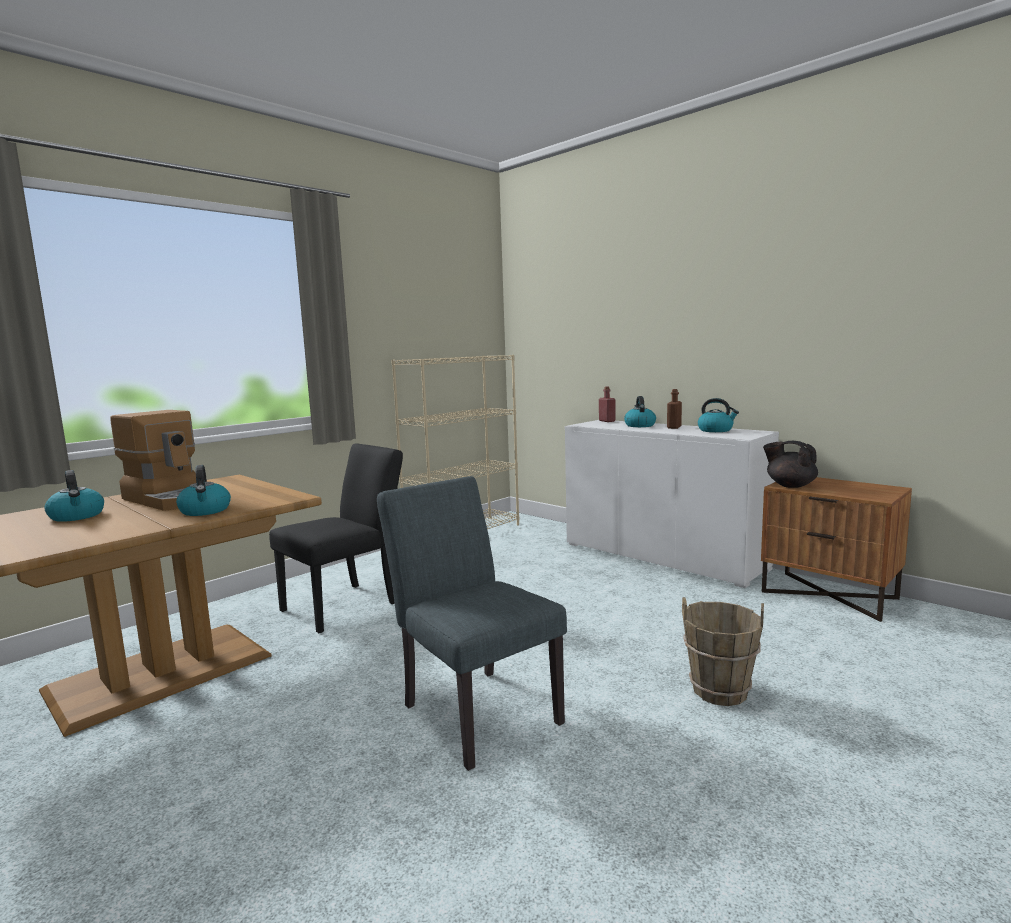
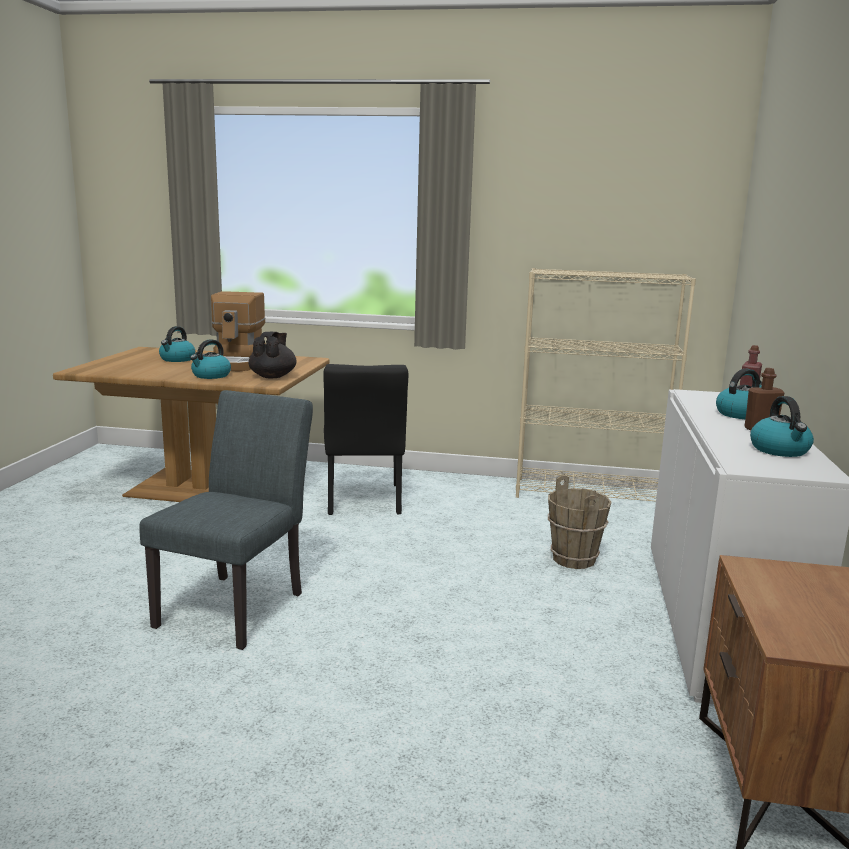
camera: 55 degrees right, 5 degrees up
(347, 604) = (364, 502): black chair -> black chair turned 75 degrees clockwise
(719, 690) = (369, 725): brown bucket -> brown bucket (574, 559)
(790, 485) = (757, 571): black teapot -> black teapot (273, 376)

